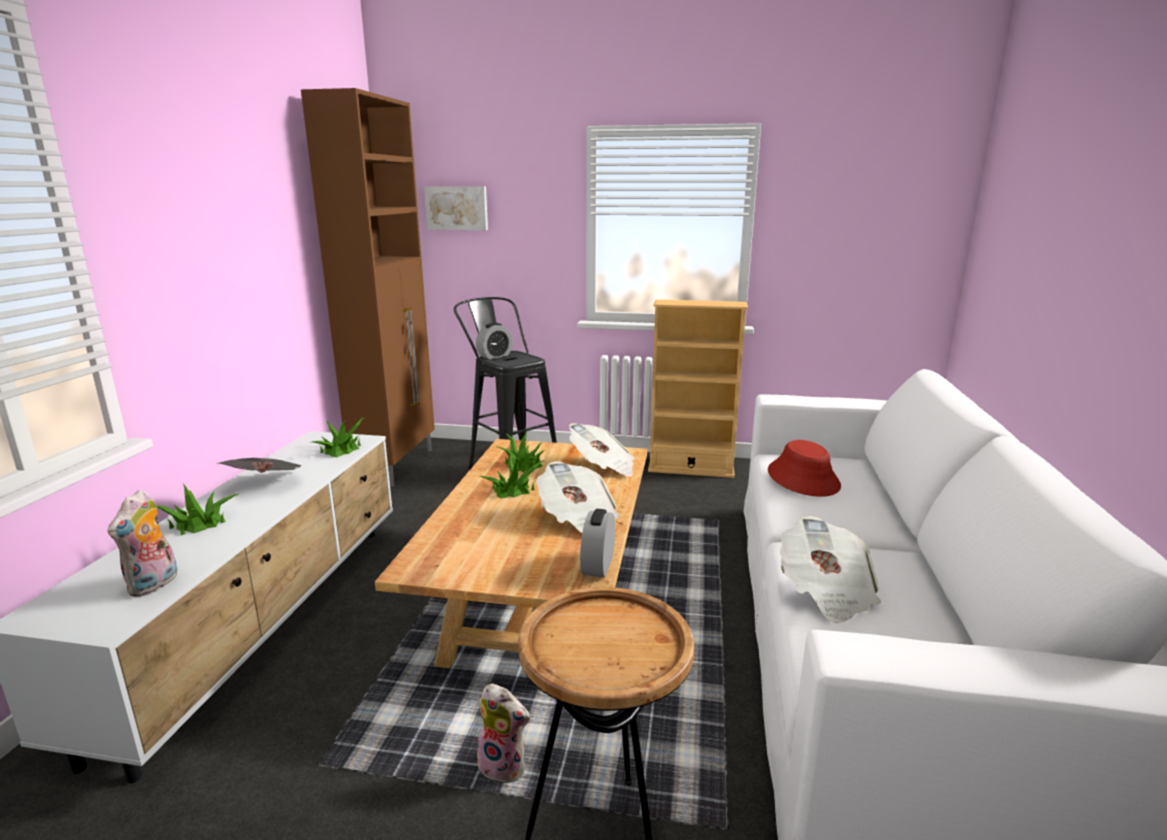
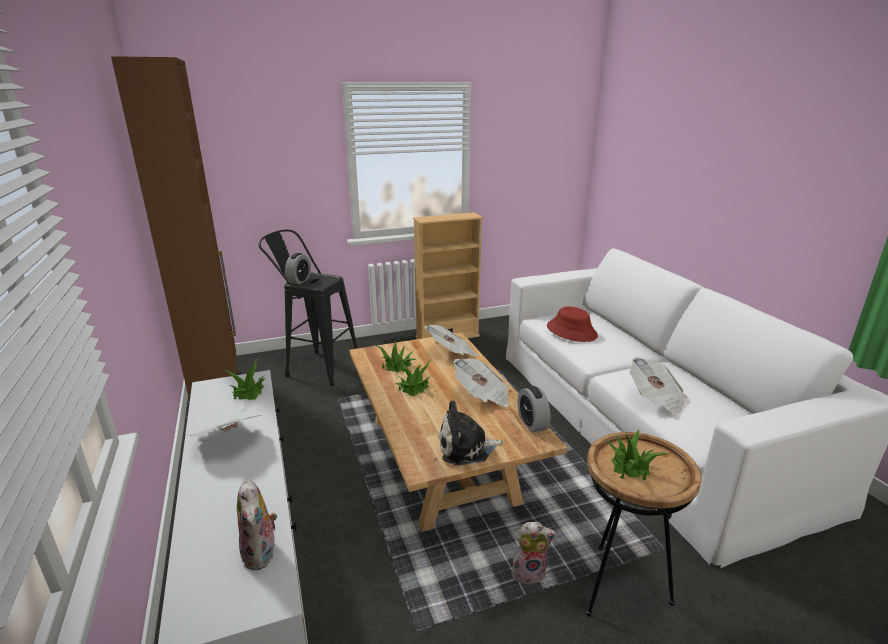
camera: 30 degrees left, 5 degrees up
(198, 523) = (217, 492): potted plant -> potted plant (630, 466)
(457, 208) = (230, 154): picture -> none
(483, 566) = (466, 448): none -> plush toy

